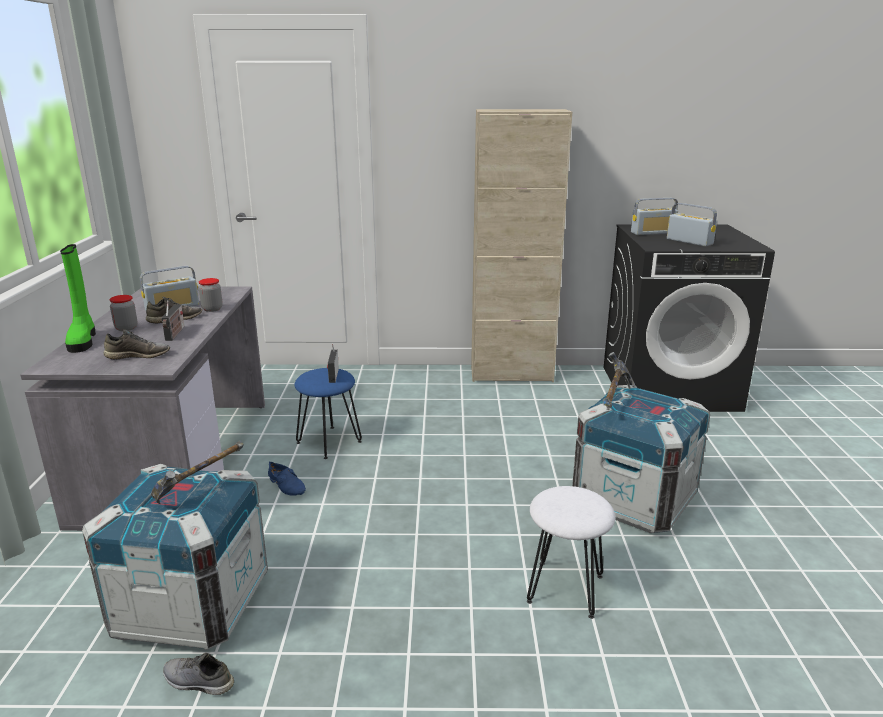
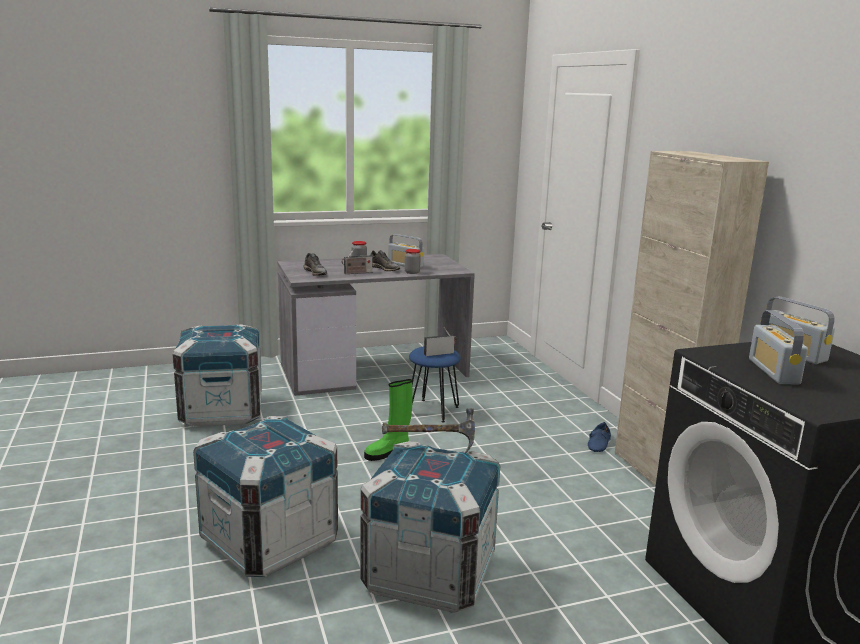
camera: 70 degrees right, 5 degrees down
(83, 341) = (331, 260): green boot -> green boot (388, 452)
(197, 682) = (159, 428): grey shoe -> none
(201, 488) = (223, 338): hammer -> none
(287, 485) = (361, 409): blue shoe -> blue shoe (600, 444)
(565, 588) = (270, 541): white stool -> crate
(689, 241) = (773, 371): radio -> radio turned 150 degrees clockwise

